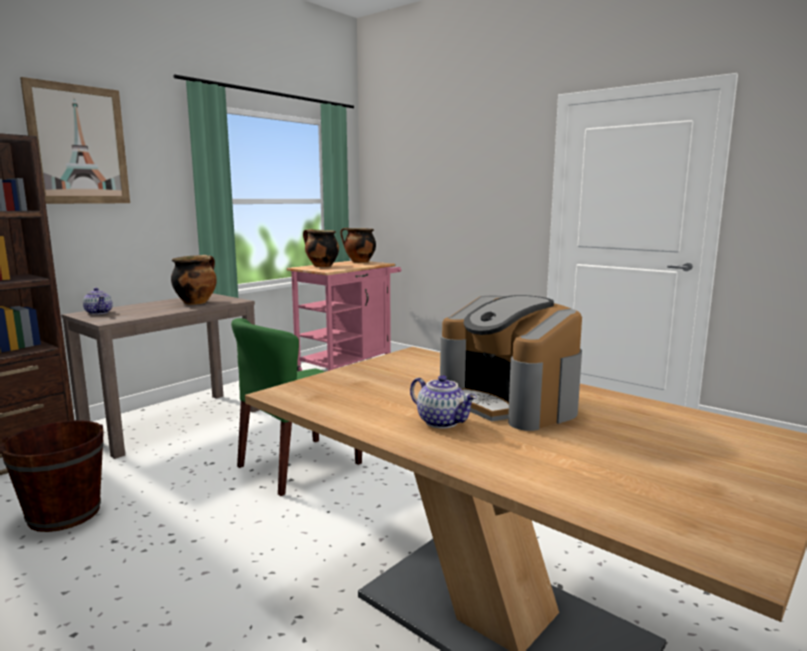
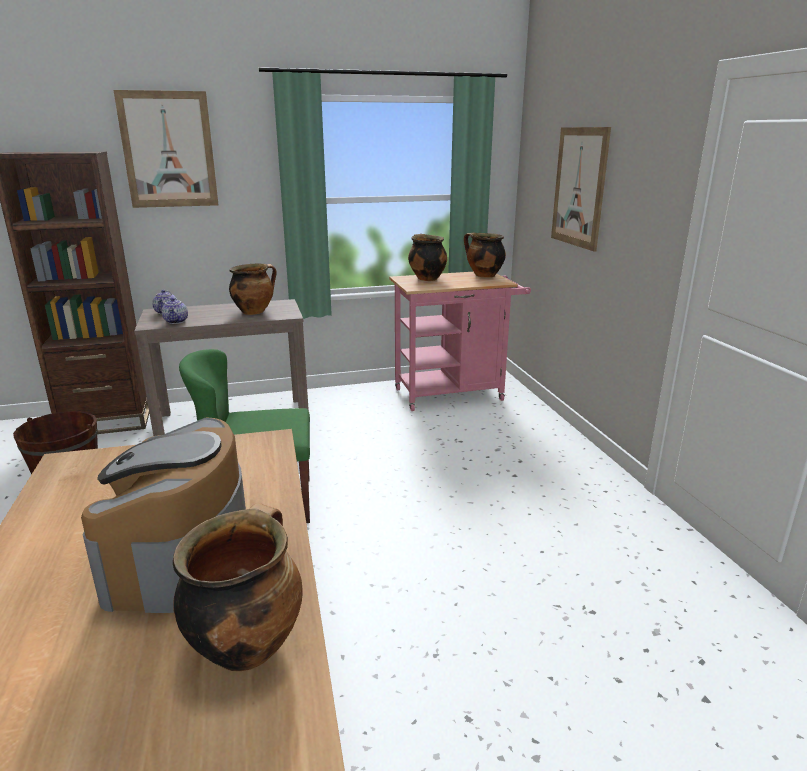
camera: 35 degrees right, 10 degrees up
(437, 185) = (579, 187): none -> picture
(442, 422) = (73, 557): teapot -> teapot (176, 321)
(641, 414) = (246, 644): none -> cooking pot

